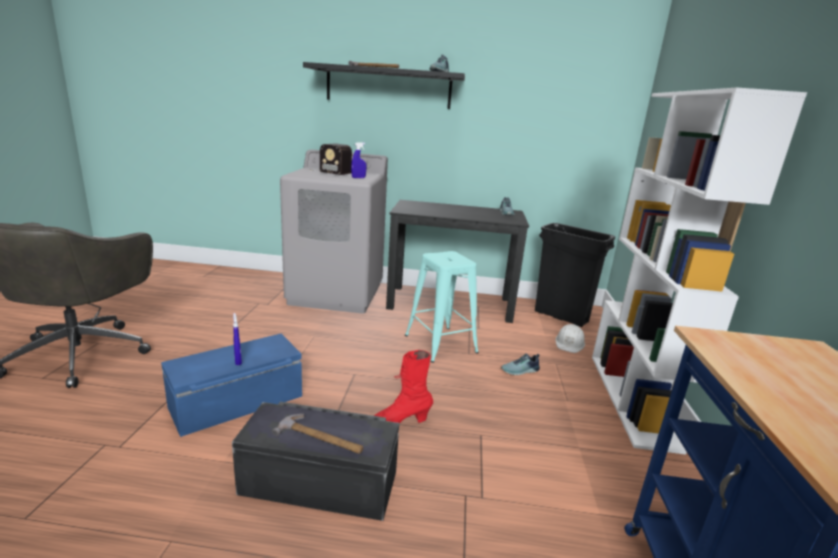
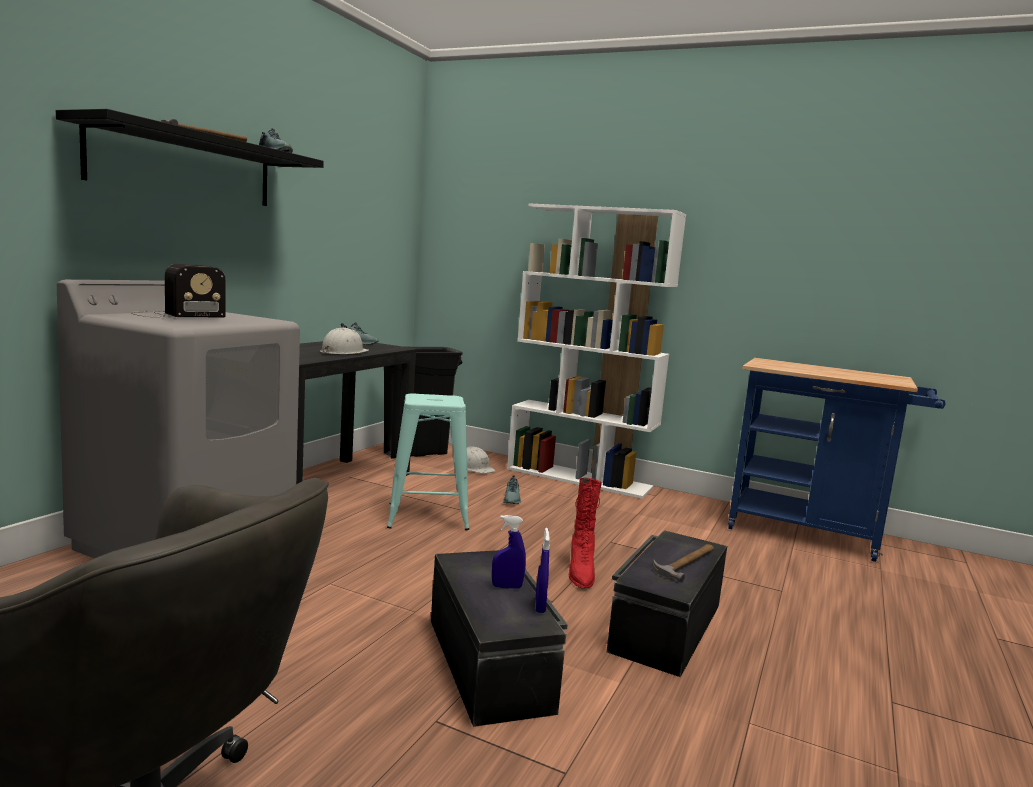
camera: 70 degrees left, 10 degrees down
(237, 402) = (490, 662): blue storage box -> black storage box
(358, 178) = (251, 318): blue spray bottle -> blue spray bottle (540, 606)
(457, 214) = (343, 352): none -> white hard hat

